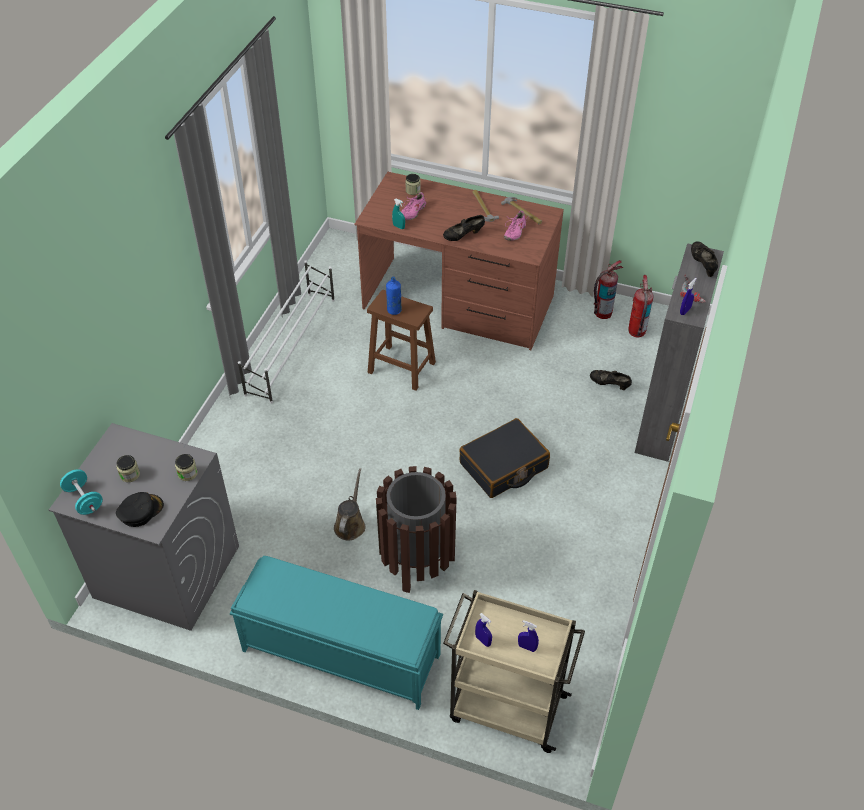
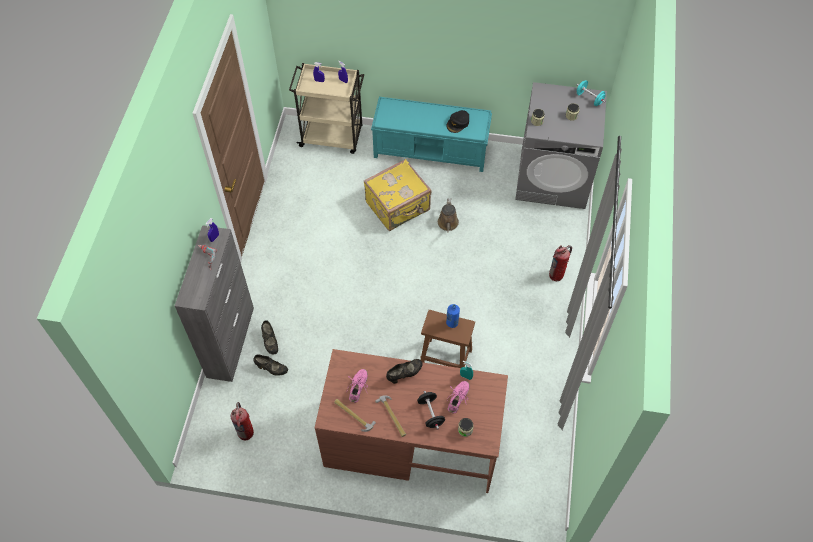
camera: 170 degrees right, 10 degrees up
(140, 511) = (553, 97): black cap -> black cap (458, 123)
(292, 345) = (544, 367): white shoe rack -> none
(417, 561) = (398, 207): brown trash can -> yellow suitcase
(443, 205) = (430, 413): none -> black dumbbell
(504, 466) = (350, 282): black suitcase -> none
(602, 313) = (276, 451): fire extinguisher -> fire extinguisher (556, 275)
(702, 265) = (194, 287): black shoe -> black shoe (270, 341)

